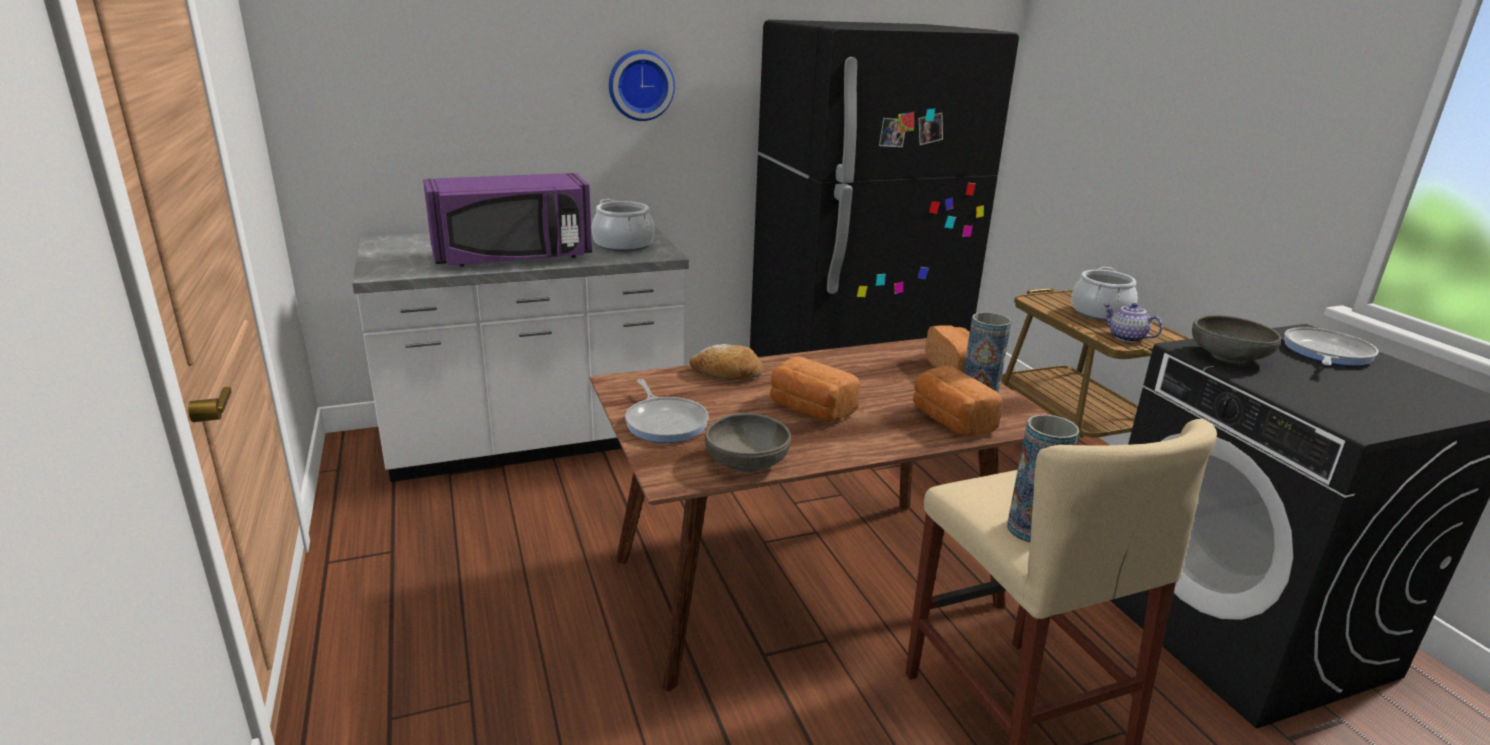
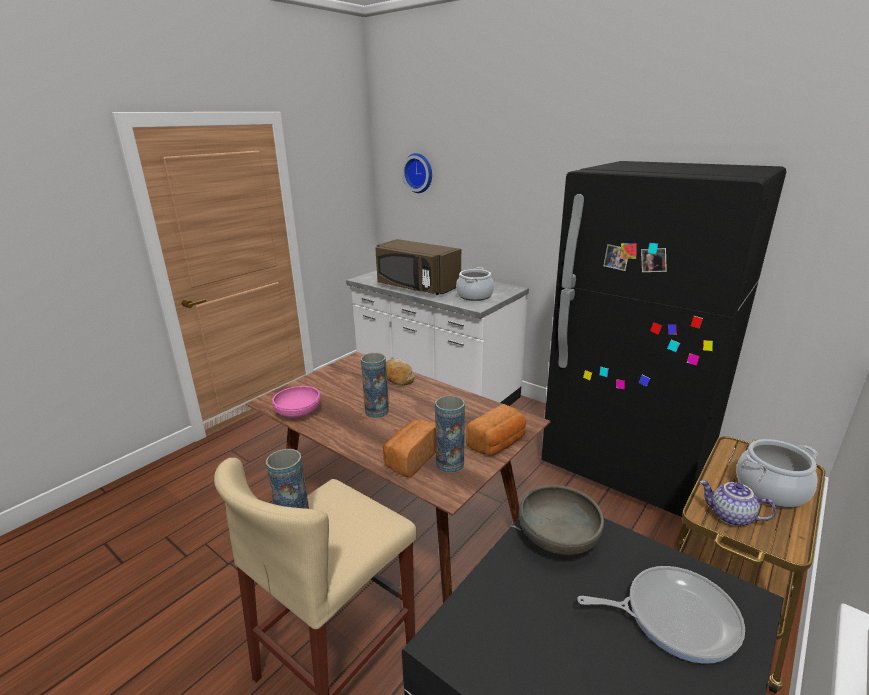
camera: 60 degrees right, 0 degrees up
(514, 257) = (417, 287): purple microwave -> brown microwave
(640, 85) = (531, 201): wall clock -> wall clock (419, 173)
(665, 422) = (324, 382): frying pan -> none
(747, 463) = (298, 413): grey bowl -> pink bowl
(809, 410) = (377, 411): bread -> vase
(1126, 338) = (730, 517): teapot -> teapot turned 75 degrees counterclockwise

